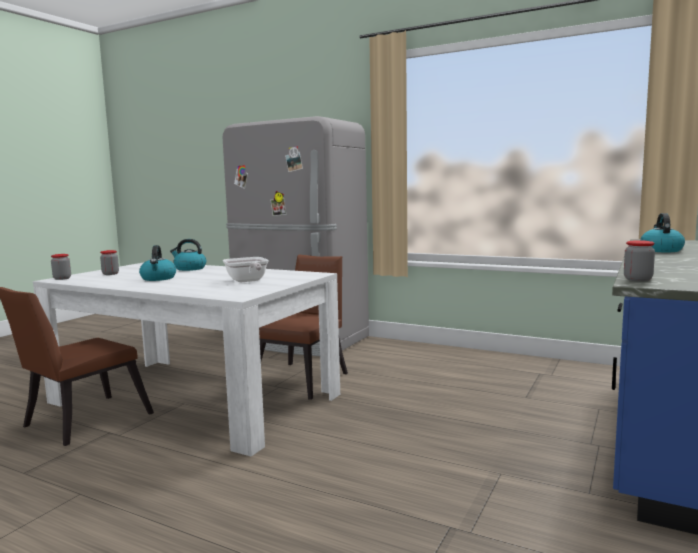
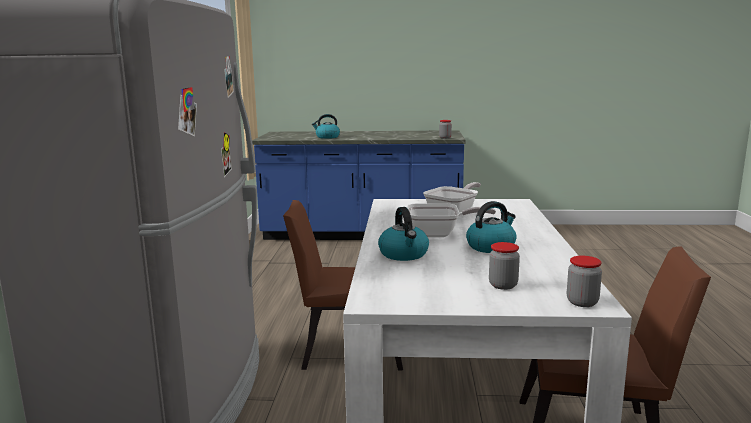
camera: 115 degrees left, 5 degrees up
(206, 275) = (439, 234): none -> frying pan

